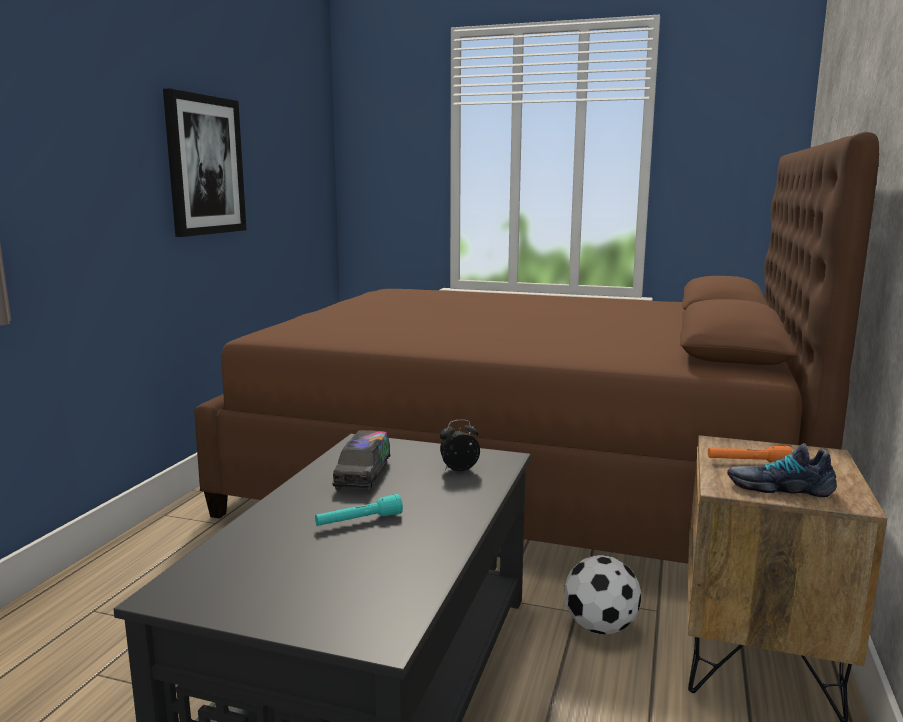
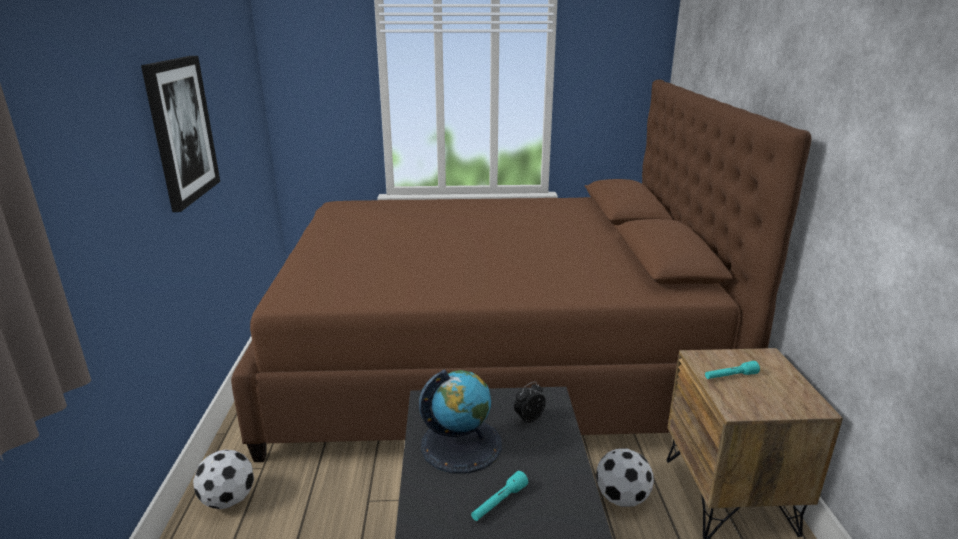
camera: 20 degrees left, 10 degrees up
(166, 540) = (228, 499): none -> football
(363, 476) = (461, 444): toy truck -> globe
(747, 462) = (730, 376): orange flashlight -> turquoise flashlight
(779, 487) = (766, 401): shoe -> none

